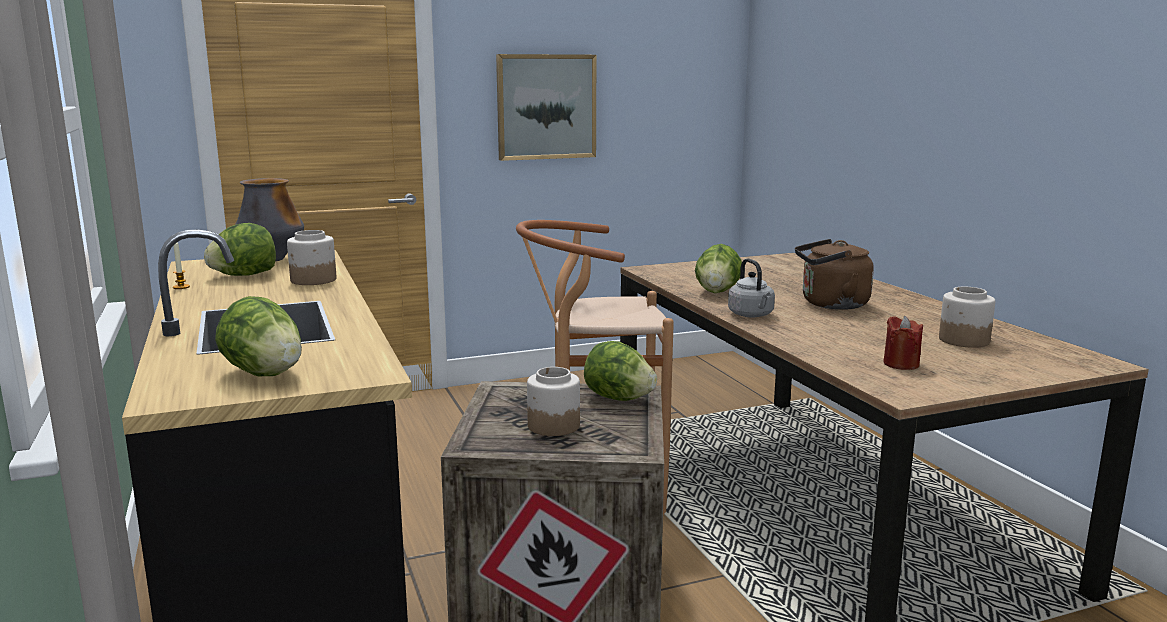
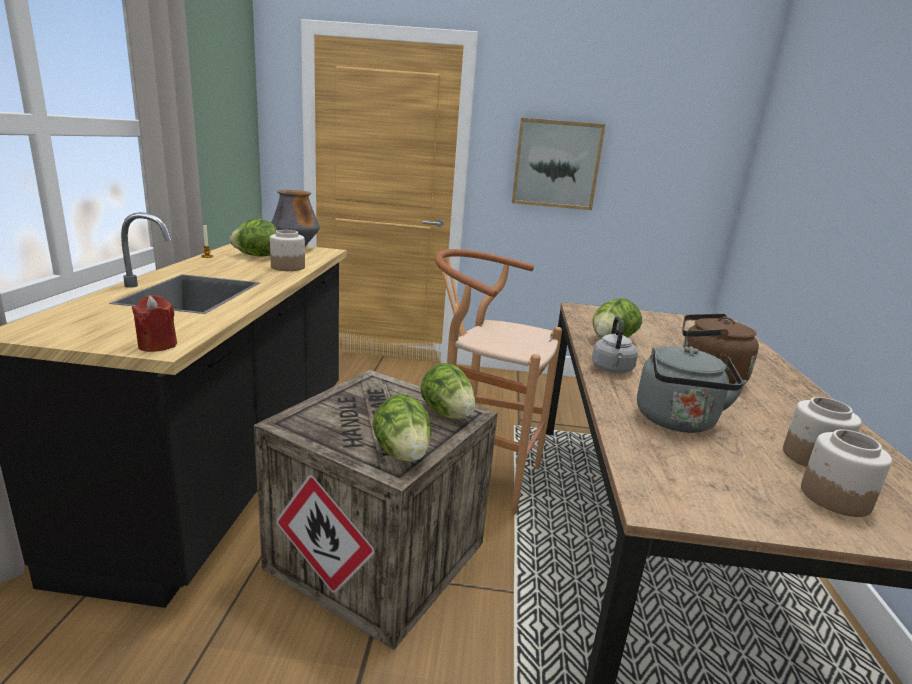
camera: 25 degrees right, 5 degrees up
(264, 373) = (107, 328): lettuce -> lettuce (402, 453)
(553, 425) = (365, 423): jar -> jar (834, 497)
(851, 341) = (677, 422): none -> grey kettle
(901, 364) = (699, 466): red candle -> red candle (157, 345)

